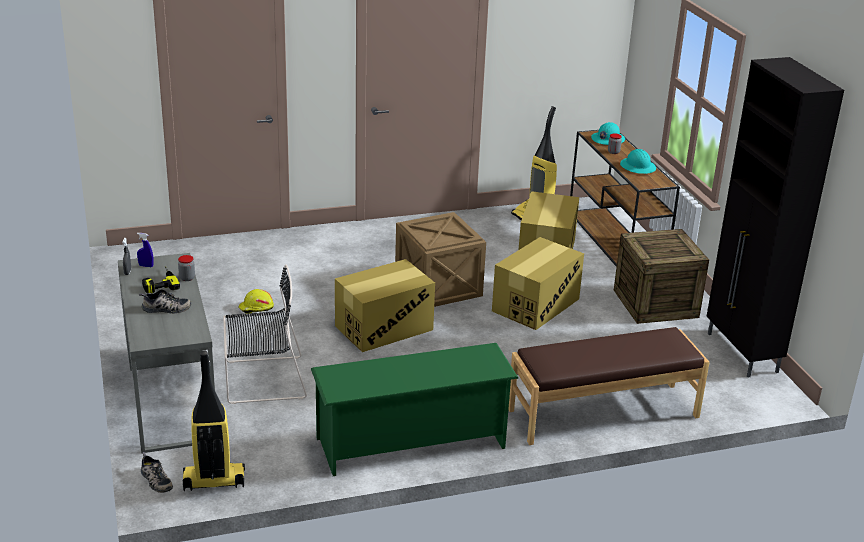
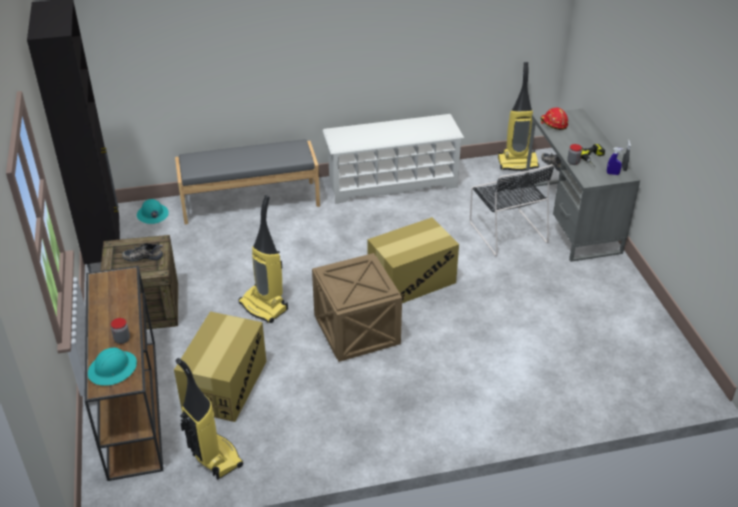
camera: 175 degrees left, 10 degrees up
(166, 309) = (576, 137): shoe -> shoe (143, 256)
(187, 327) = (553, 123): none -> red hard hat
(256, 308) = (532, 304): yellow hard hat -> none
(261, 380) = (507, 231): black chair -> black chair turned 105 degrees counterclockwise
(411, 443) = (392, 183): green shoe rack -> white shoe rack
(535, 305) = (264, 306): cardboard box -> vacuum cleaner
(603, 414) = (250, 201): brown bench -> grey bench
(638, 167) = (110, 308): turquoise hard hat -> turquoise hard hat (152, 214)

